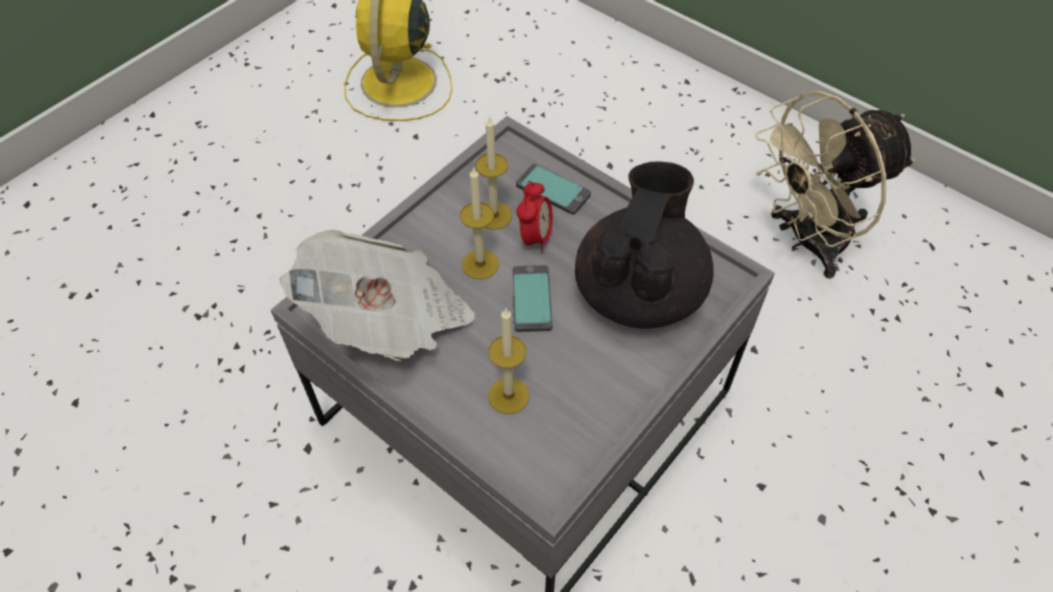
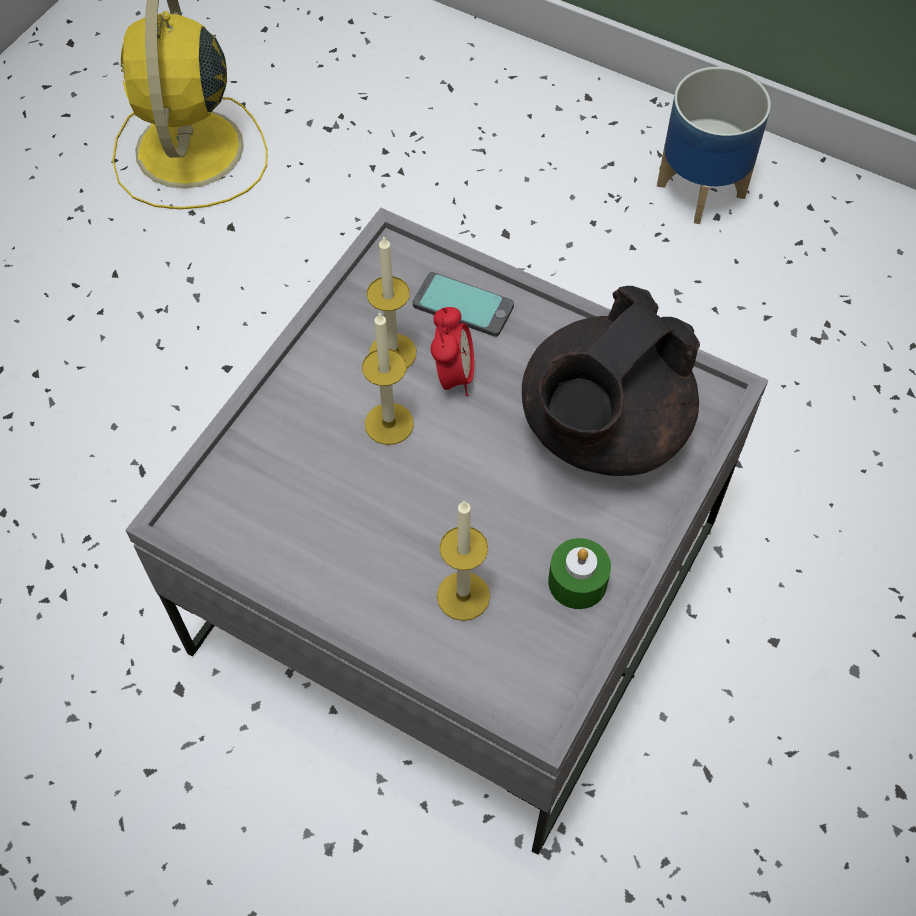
camera: 10 degrees left, 5 degrees up
(389, 319) = (285, 517): newspaper -> none
(531, 299) = (465, 462): phone -> none
(598, 399) = (577, 582): none -> green candle
(639, 291) = (601, 430): black teapot -> black teapot turned 150 degrees counterclockwise
(760, 154) = (702, 190): none -> planter
(807, 242) = (781, 305): beige fan -> none

